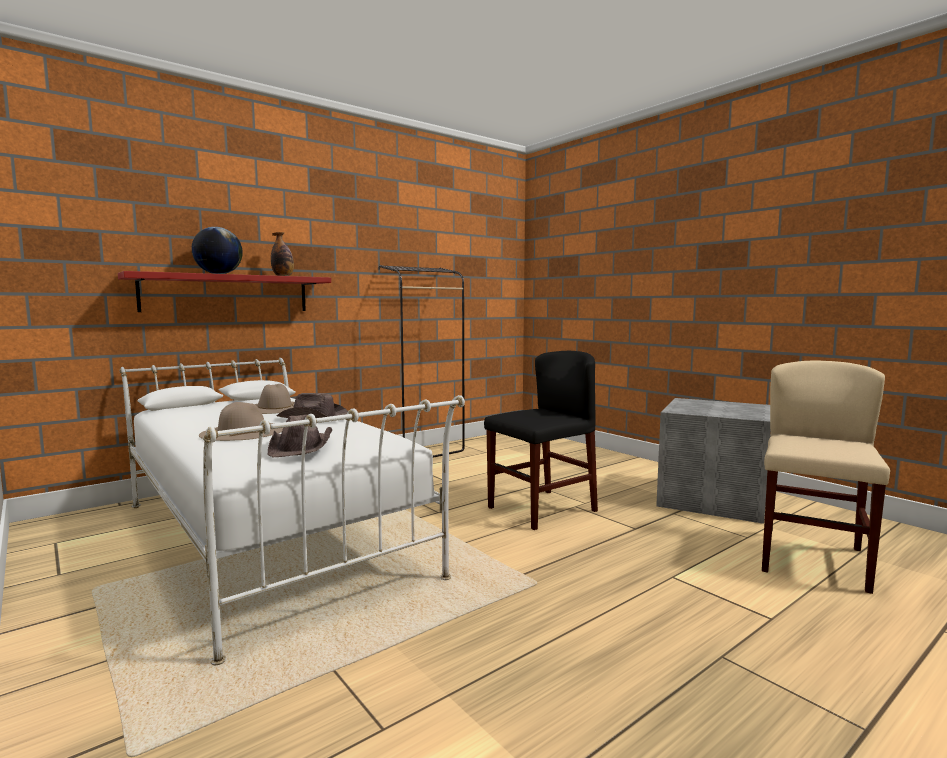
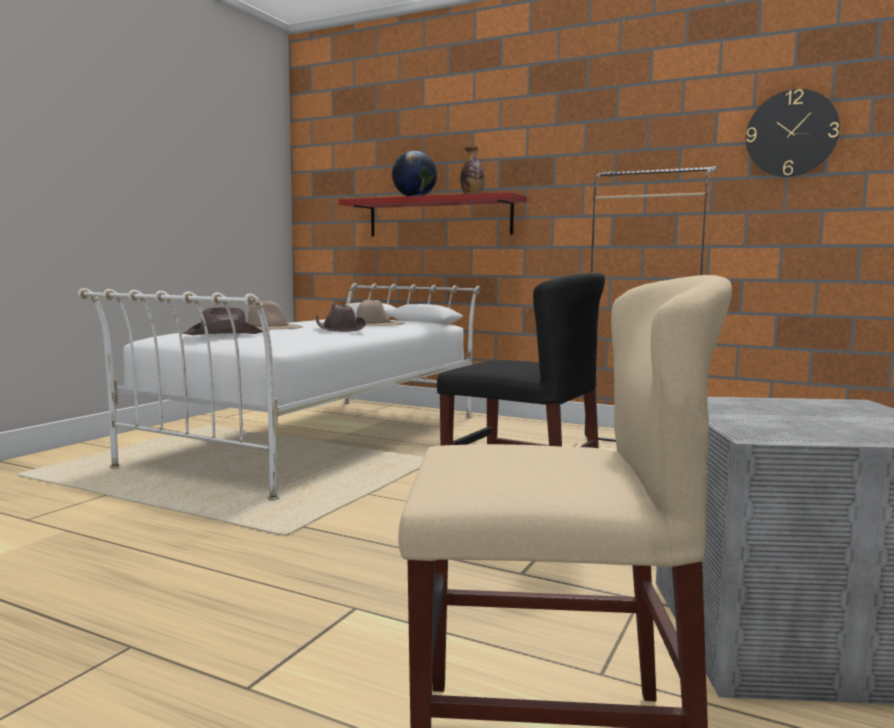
camera: 65 degrees right, 0 degrees up
(472, 252) = (791, 133): none -> wall clock

